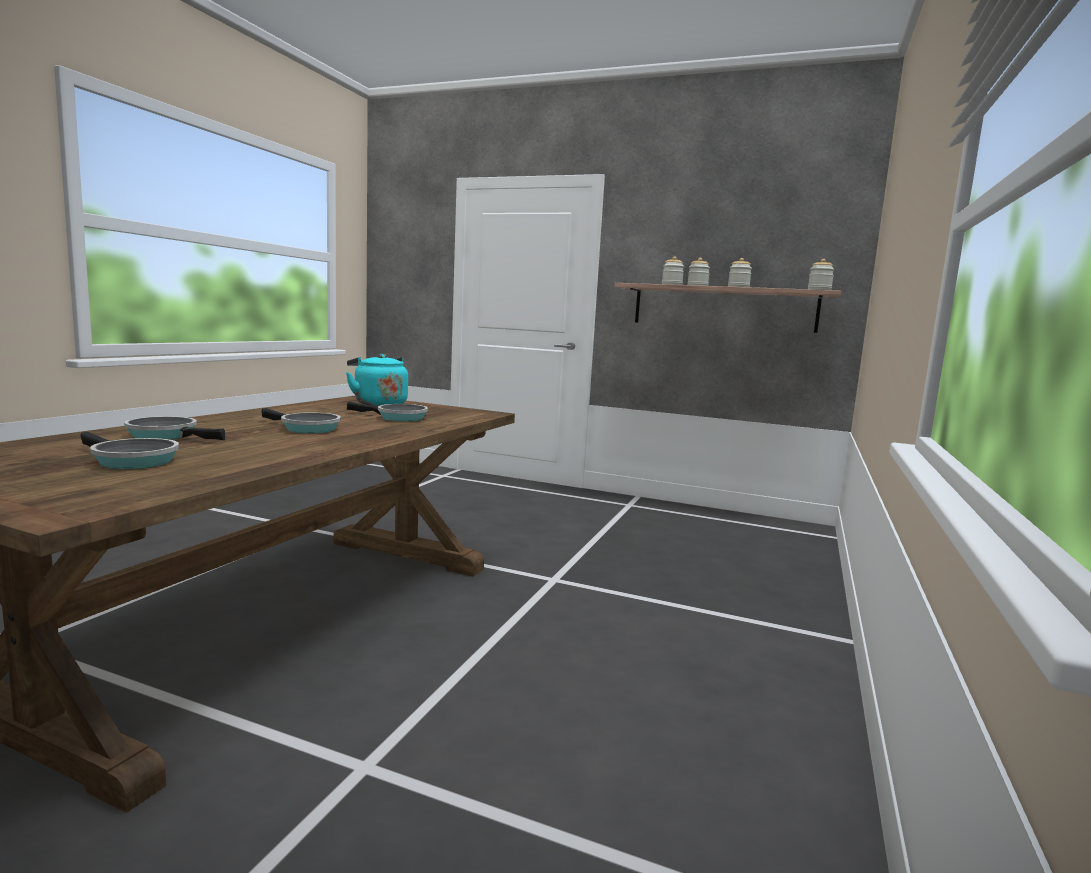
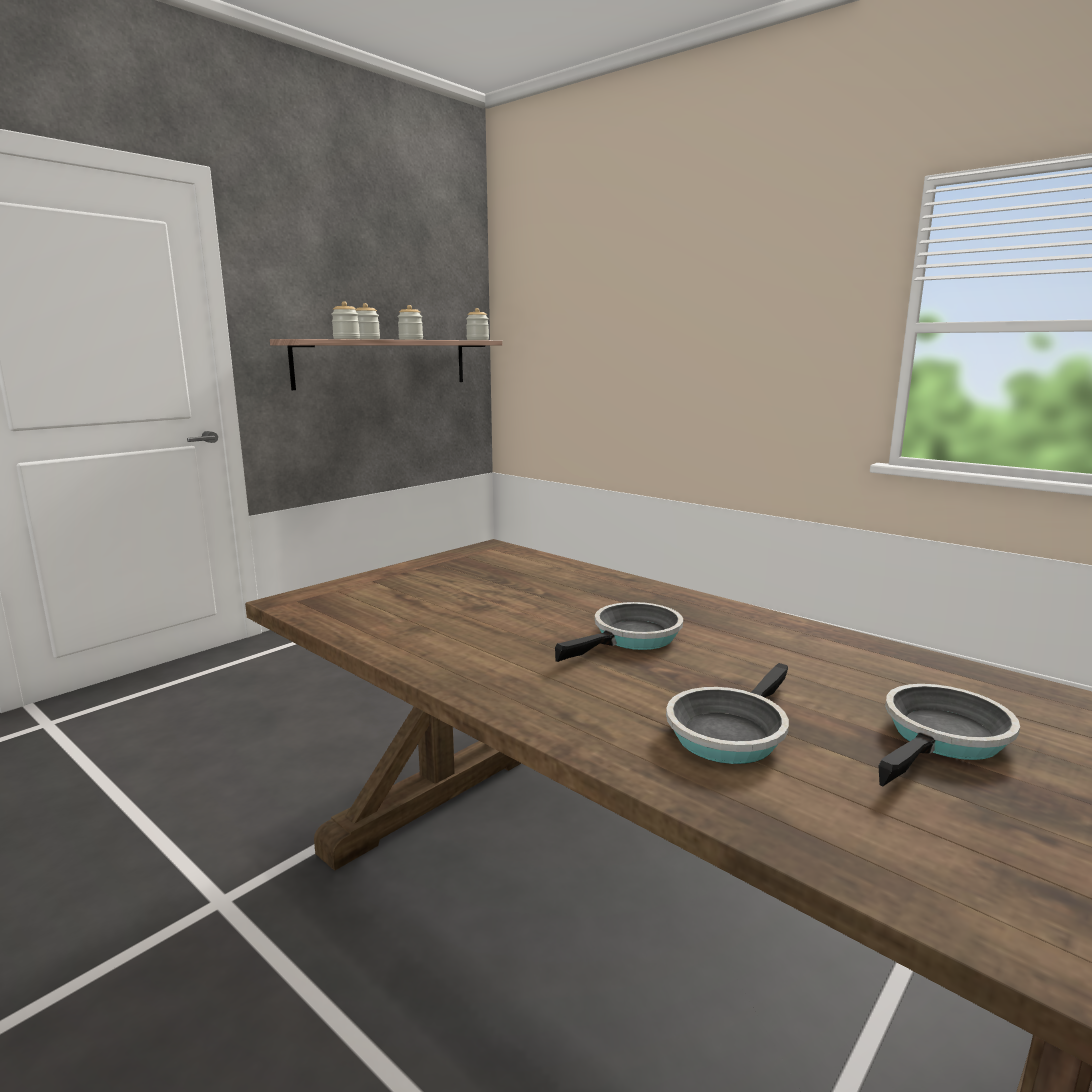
camera: 70 degrees left, 5 degrees up
(378, 404) = (382, 593): turquoise kettle -> none
(397, 418) = (530, 588): frying pan -> none

